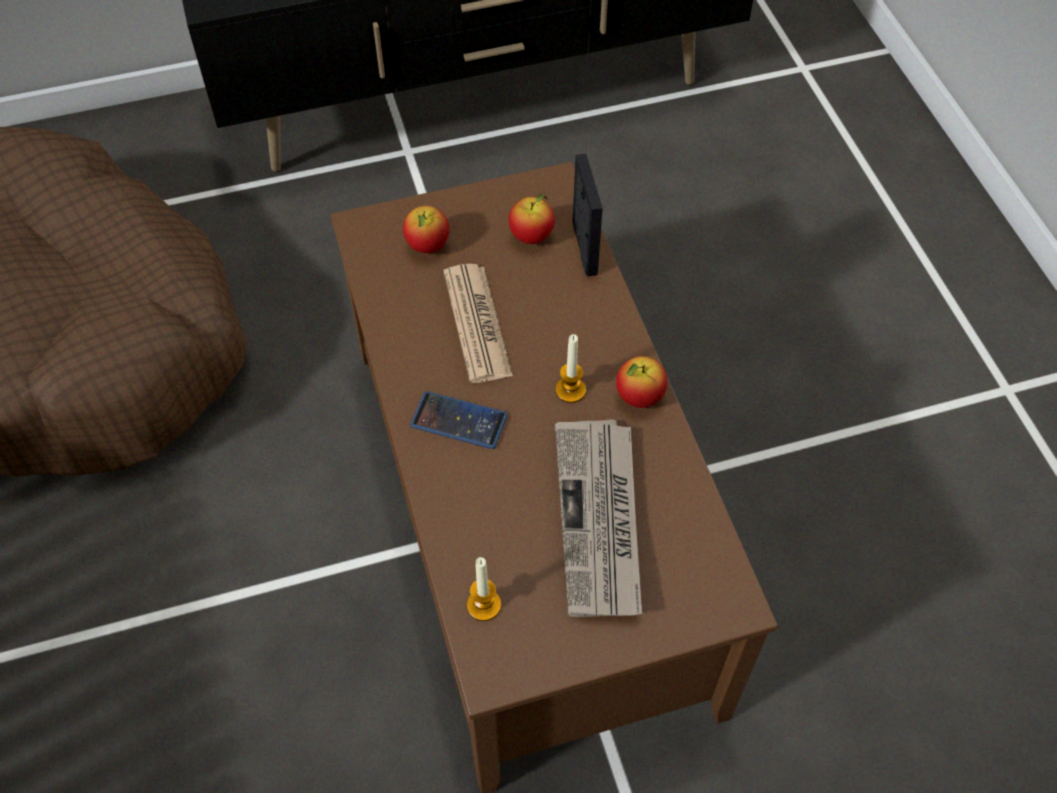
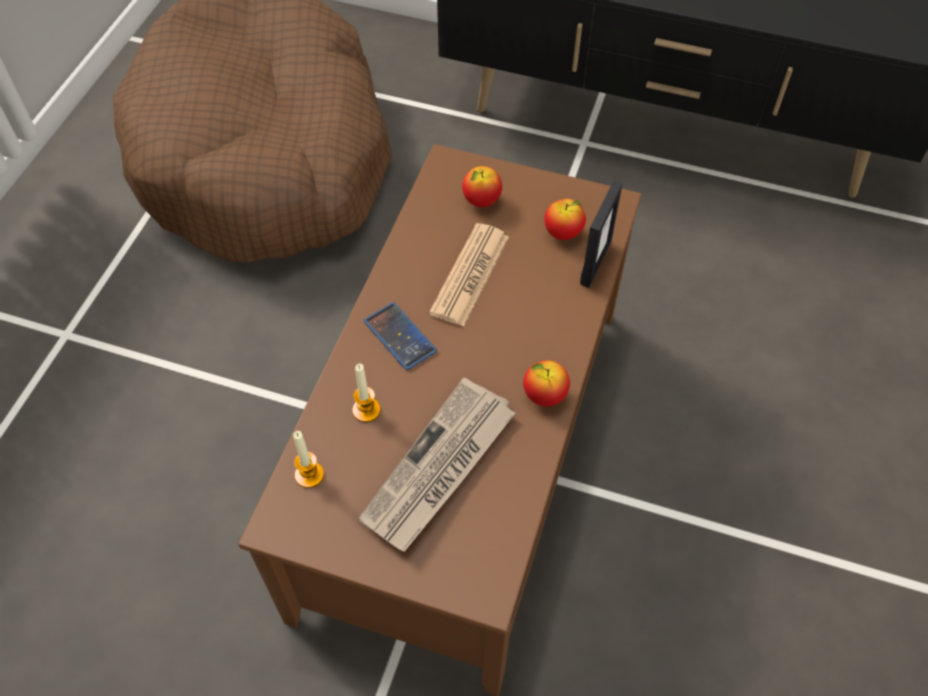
camera: 35 degrees right, 0 degrees up
(570, 390) = (497, 361): candle -> candle (366, 410)

